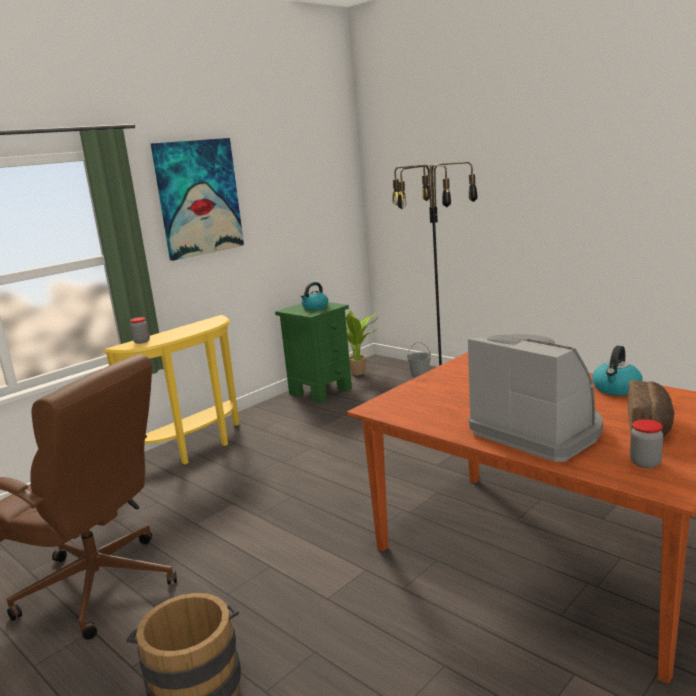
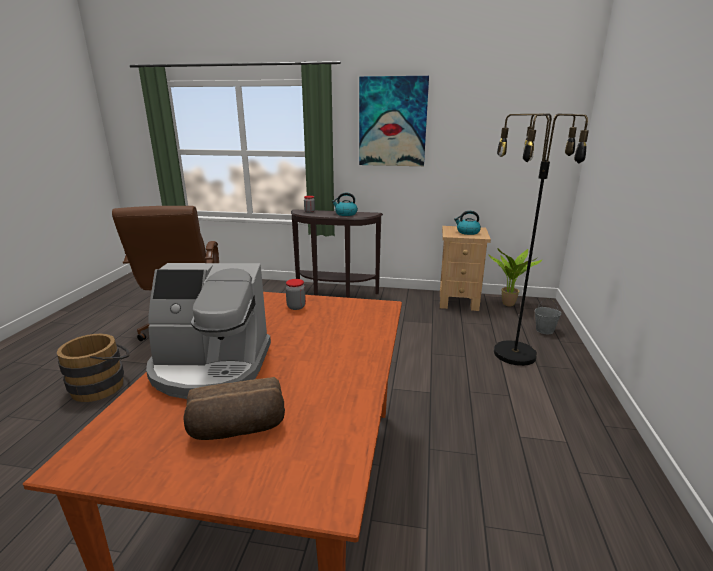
camera: 55 degrees right, 5 degrees up
(197, 449) = (335, 294): yellow console table -> brown console table
(321, 391) = (459, 302): green nightstand -> beige nightstand
(538, 431) = (211, 367): coffee machine -> coffee machine turned 75 degrees clockwise
(616, 389) = (343, 392): kettle -> kettle (345, 214)
(645, 463) = (138, 437): jar -> jar (296, 307)

